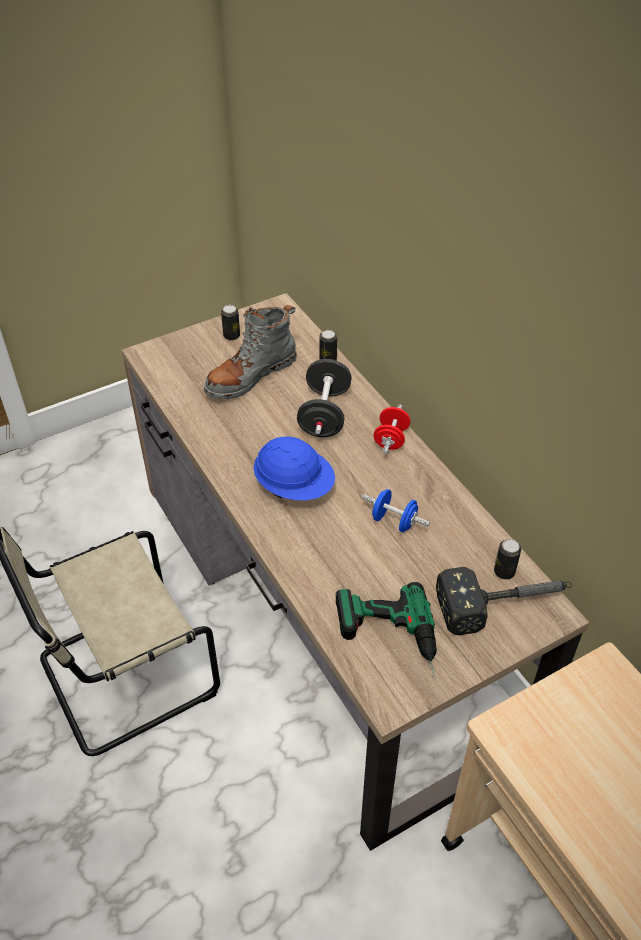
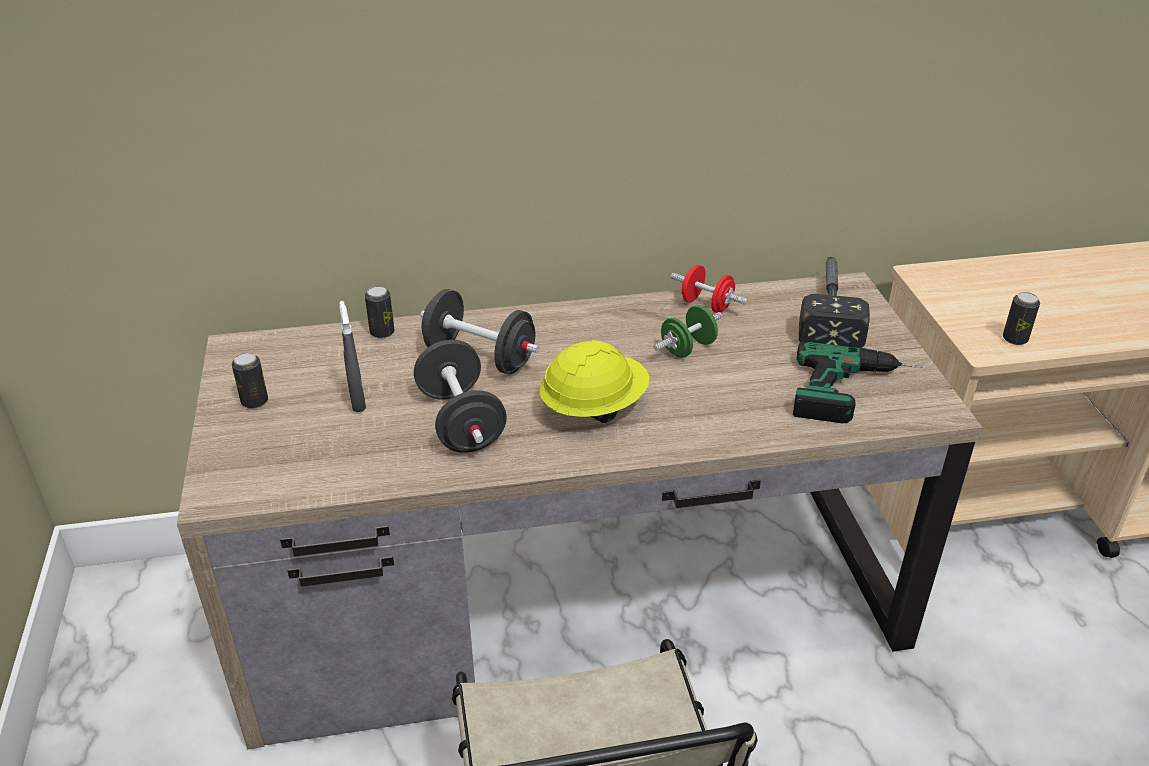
camera: 70 degrees left, 10 degrees down
(251, 376) = (357, 401): grey boot -> grey spray bottle
(251, 427) = (461, 422): none -> black dumbbell
(294, 487) = (594, 408): blue hard hat -> yellow hard hat
(391, 439) = (556, 319): red dumbbell -> red dumbbell (706, 305)
(394, 521) = (687, 348): blue dumbbell -> green dumbbell
(504, 572) = (787, 299): can -> can (1015, 339)

